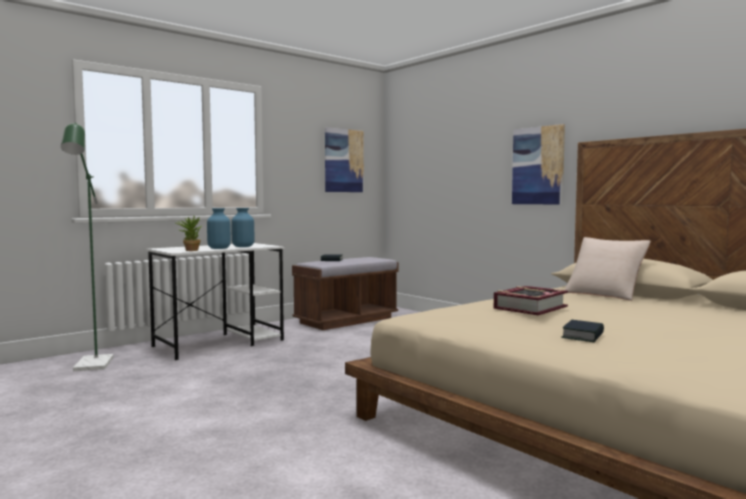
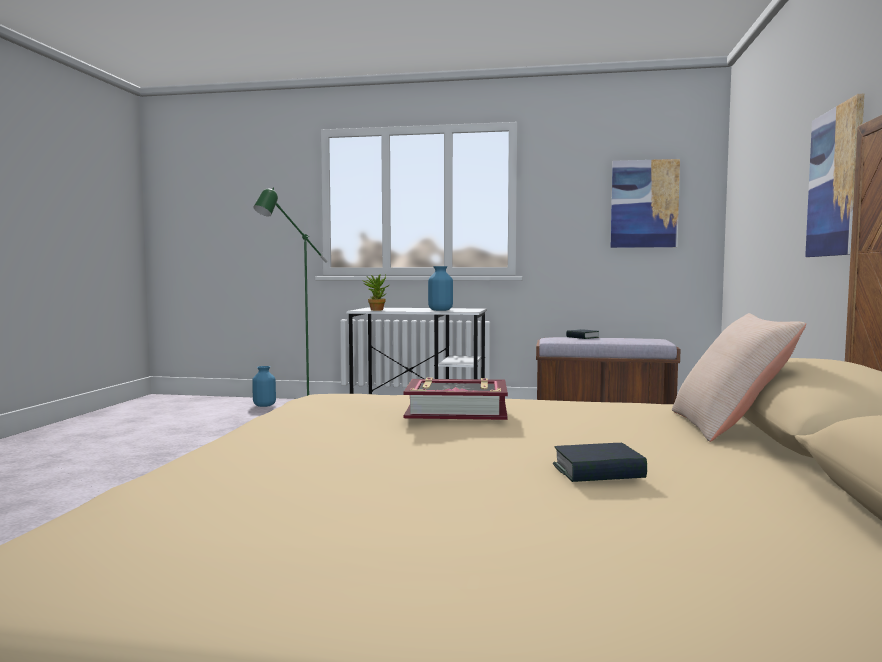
camera: 50 degrees right, 0 degrees up
(219, 248) = (409, 310): blue vase -> blue vase (264, 405)
(583, 336) = (328, 450): book -> book (598, 472)

